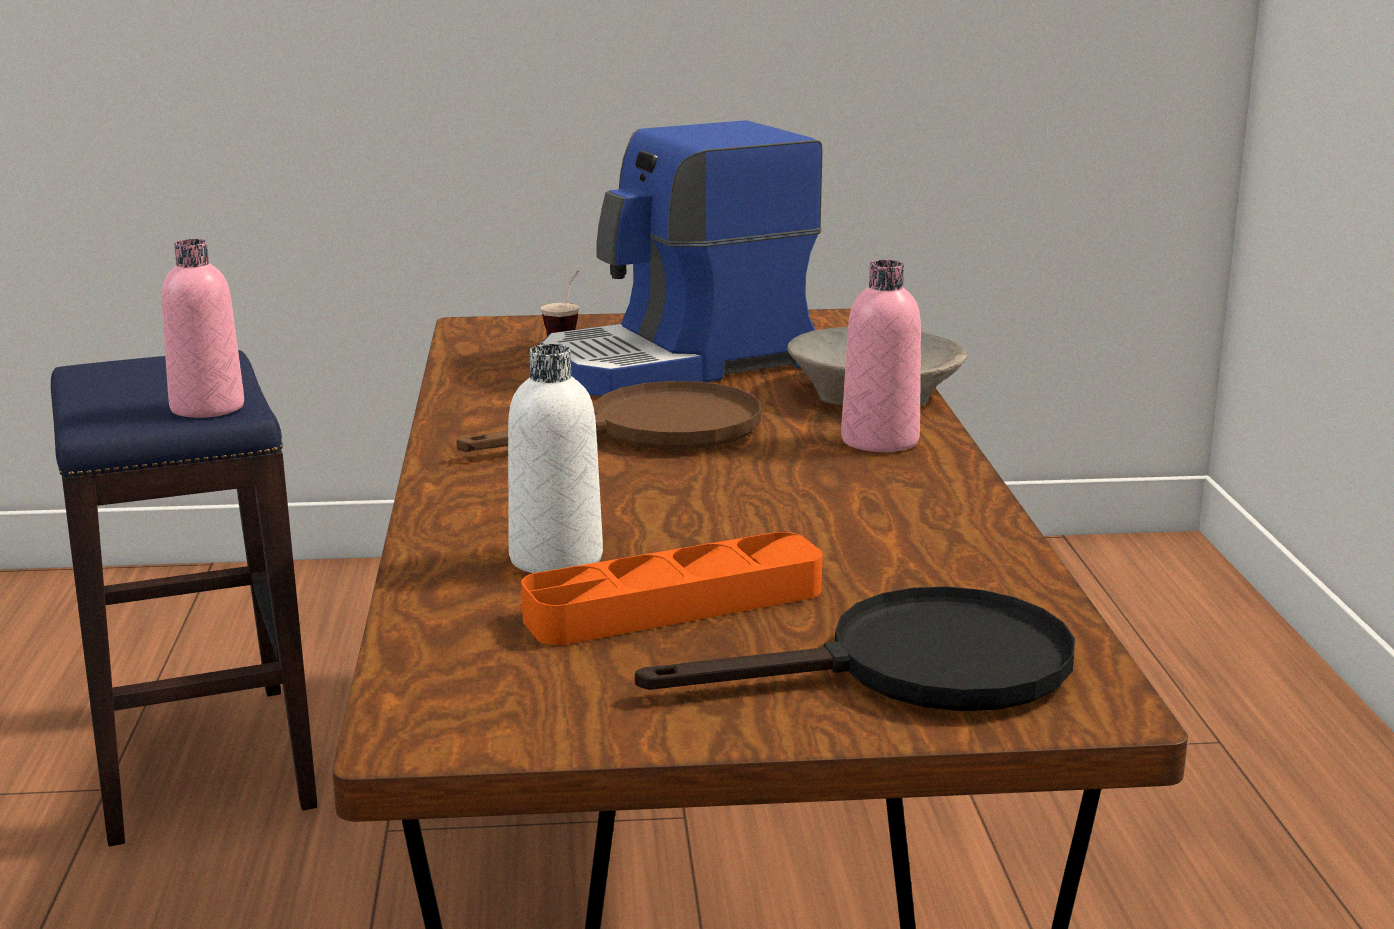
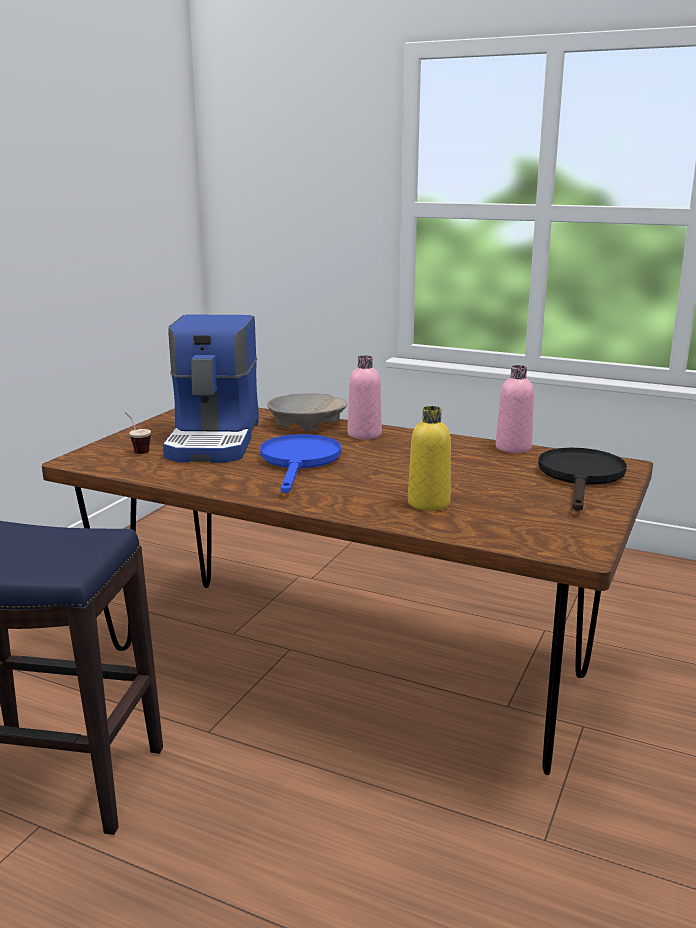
camera: 60 degrees left, 0 degrees up
(207, 408) = (90, 539): pink bottle -> pink bottle (513, 448)
(556, 558) = (428, 503): white bottle -> yellow bottle
(653, 432) = (299, 461): brown frying pan -> blue frying pan
(675, 604) = (495, 495): orange tray -> none

